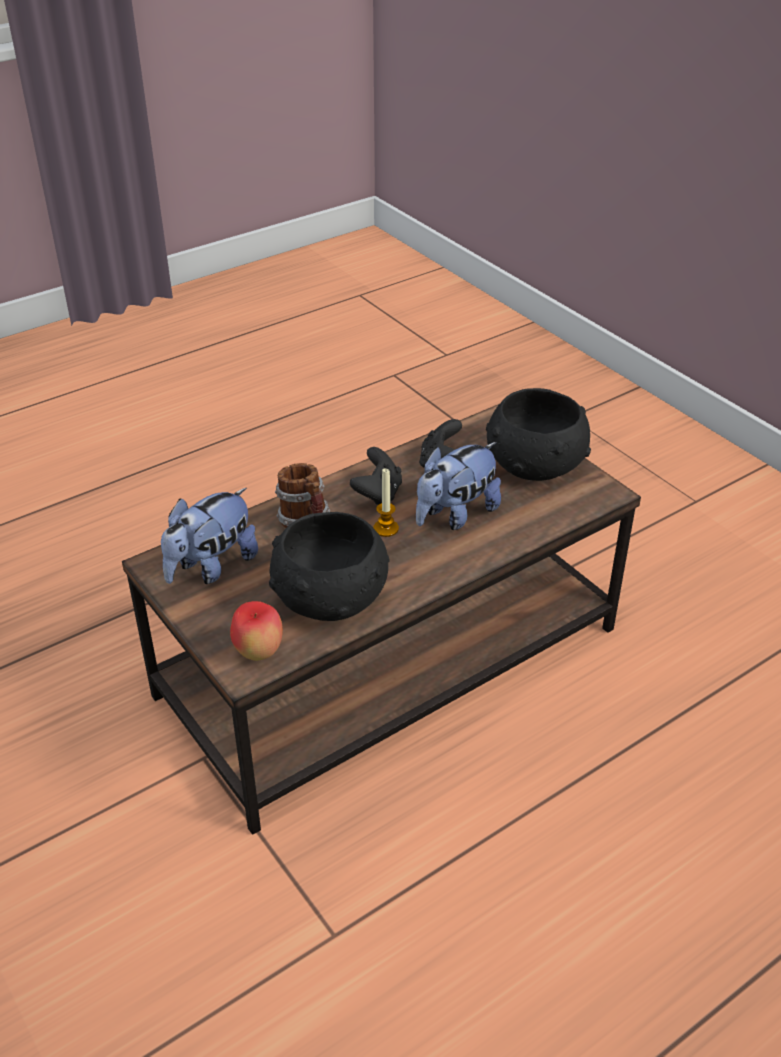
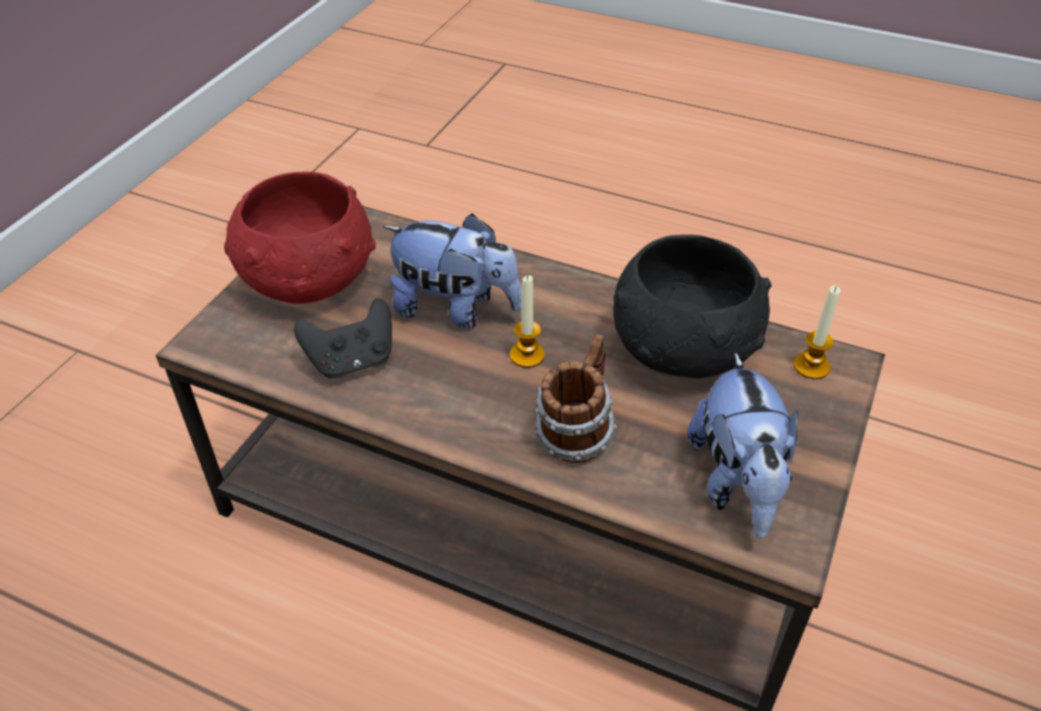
camera: 120 degrees left, 5 degrees up
(211, 567) = (737, 484): plush toy -> plush toy turned 75 degrees clockwise
(259, 652) = (811, 366): apple -> candle
(378, 494) = (463, 391): black game controller -> none
(534, 465) = (308, 280): black bowl -> red bowl

